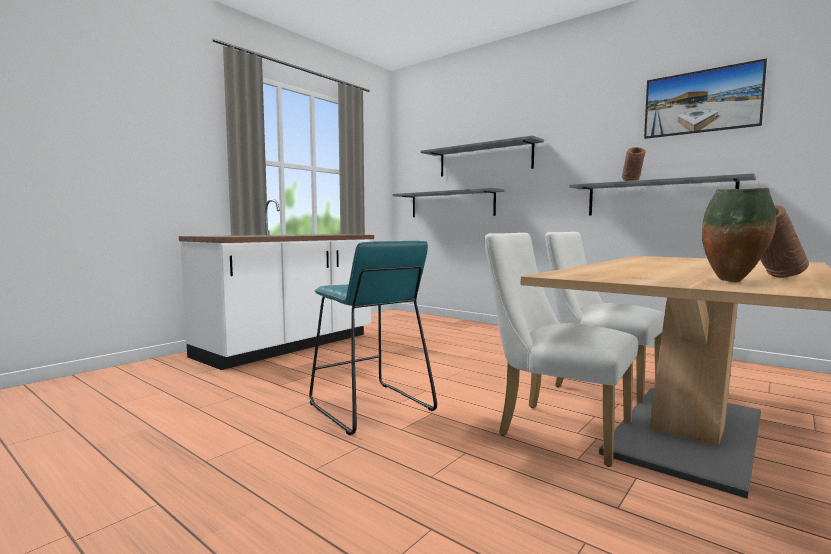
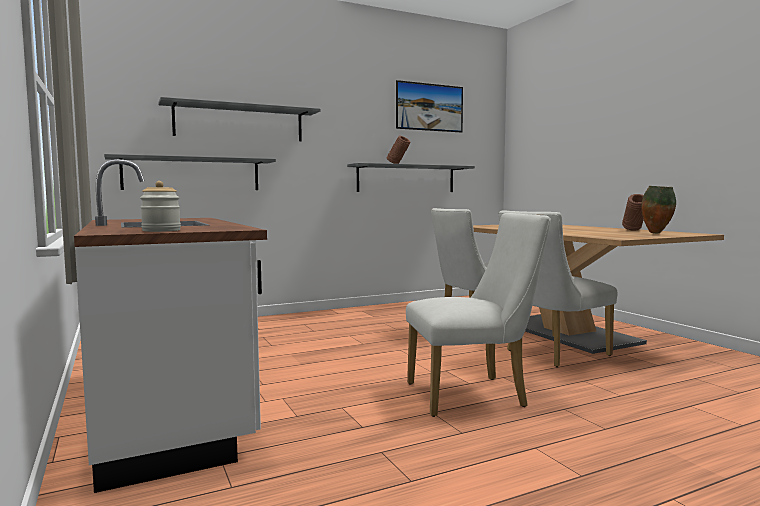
camera: 65 degrees left, 0 degrees up
(212, 236) = (161, 230): none -> jar
(369, 407) = (474, 394): turquoise stool -> white chair

